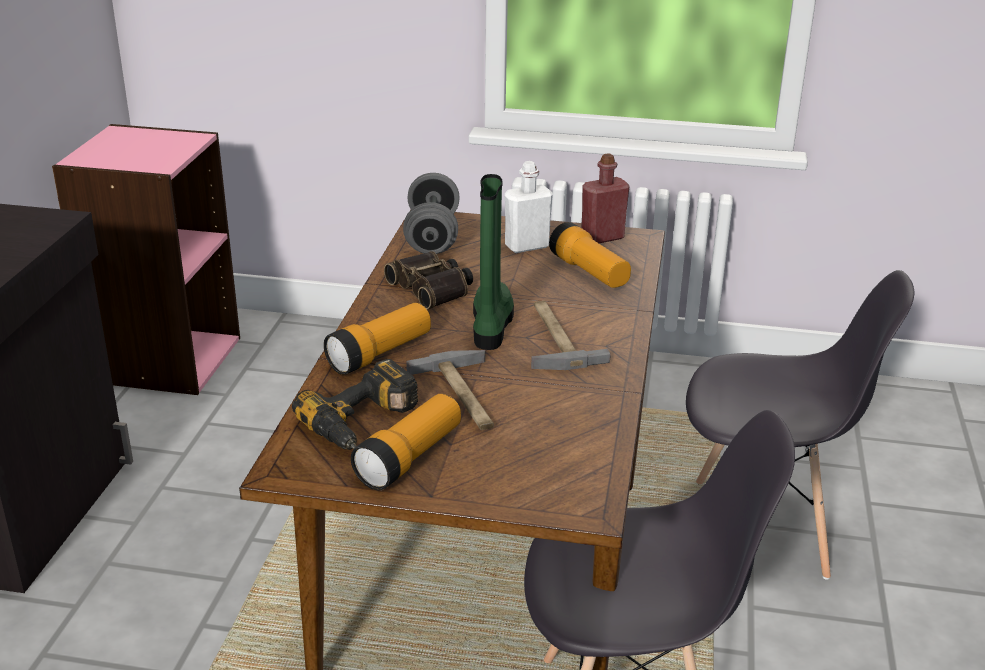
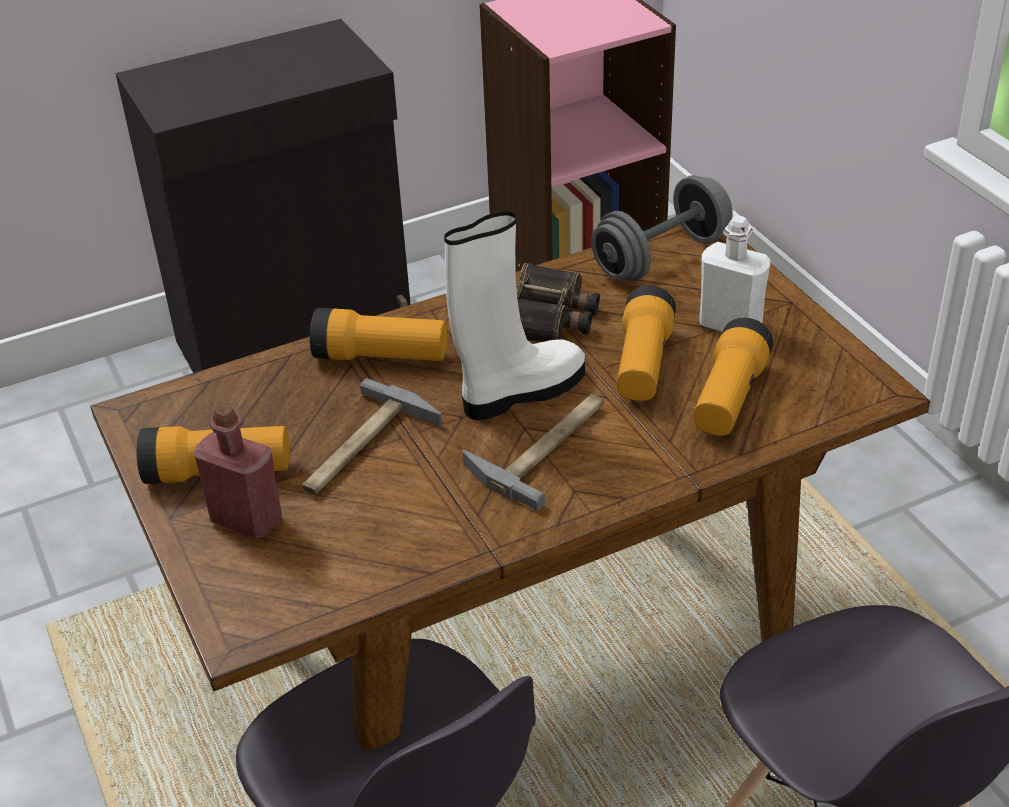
camera: 55 degrees right, 10 degrees up
(365, 423) = (251, 414): power drill -> none
(491, 325) = (520, 392): green boot -> white boot
(523, 281) = (643, 364): none -> flashlight
(602, 237) = (833, 364): red bottle -> red bottle (246, 520)

